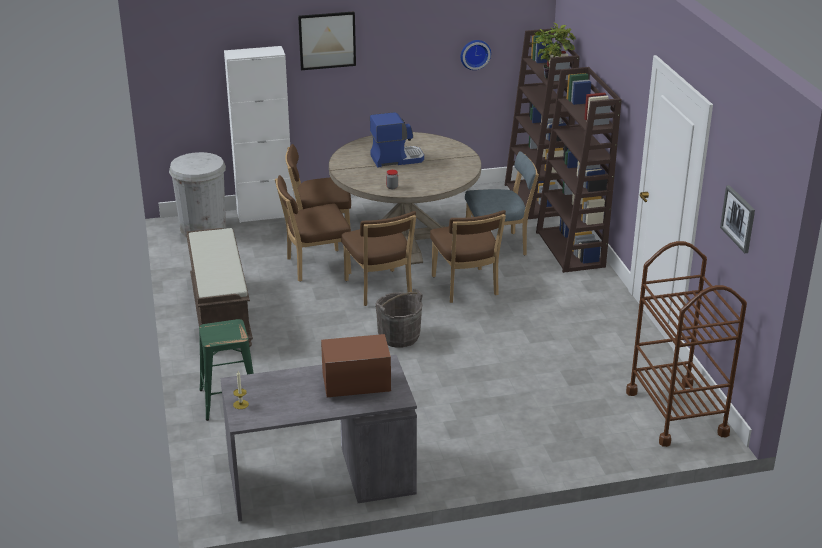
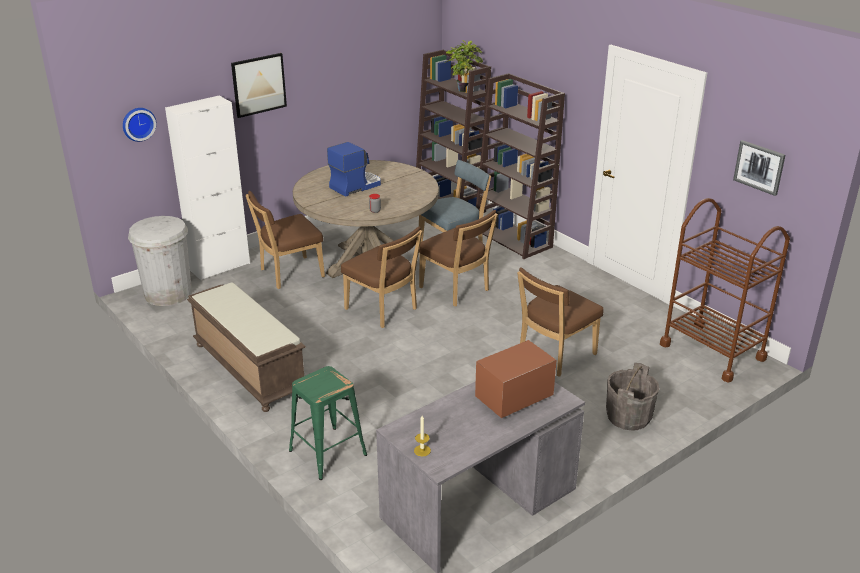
camera: 25 degrees left, 0 degrees up
(315, 266) = (306, 303): brown chair -> brown chair (554, 356)
(399, 337) = (436, 348): grey bucket -> grey bucket (628, 417)
(475, 54) = (383, 81): wall clock -> wall clock (138, 123)

